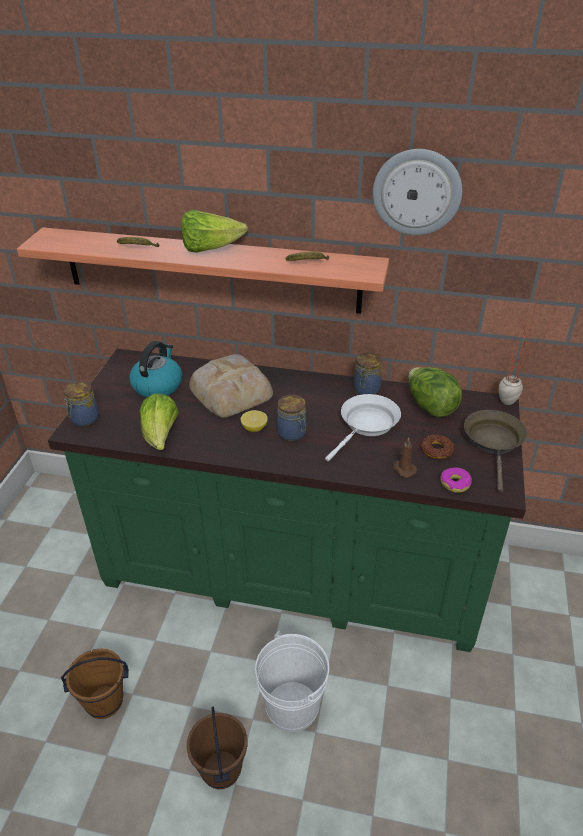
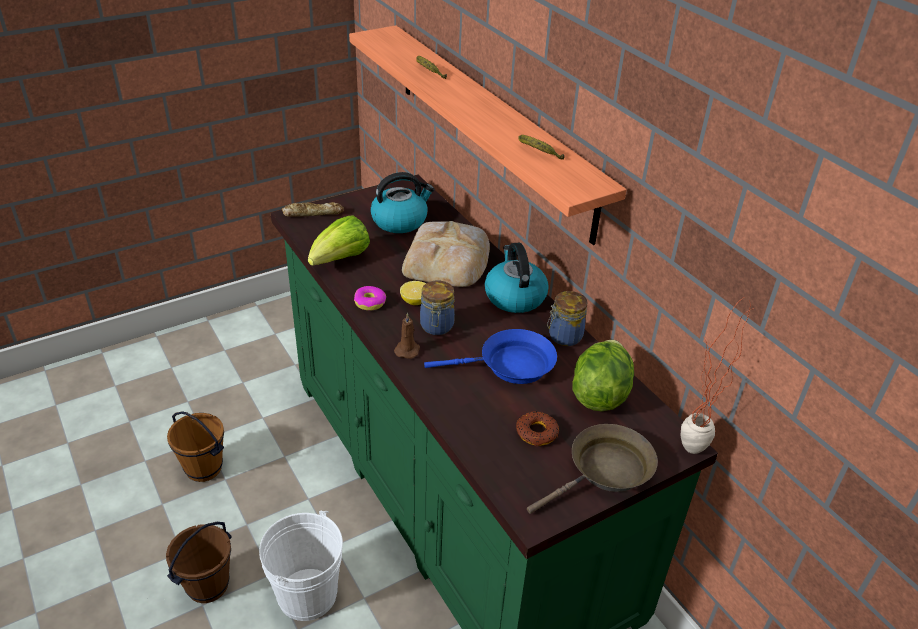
camera: 45 degrees right, 0 degrees up
(84, 419) = (313, 213): jar -> bread
(210, 249) = (480, 100): lettuce -> none
(305, 385) = (514, 296): none -> kettle
(367, 425) = (510, 366): white frying pan -> blue frying pan
(403, 469) = (477, 424): brown candle -> brown candle (407, 349)
(417, 192) = (661, 117): wall clock -> none
(455, 483) = (502, 472): donut -> donut (370, 302)

